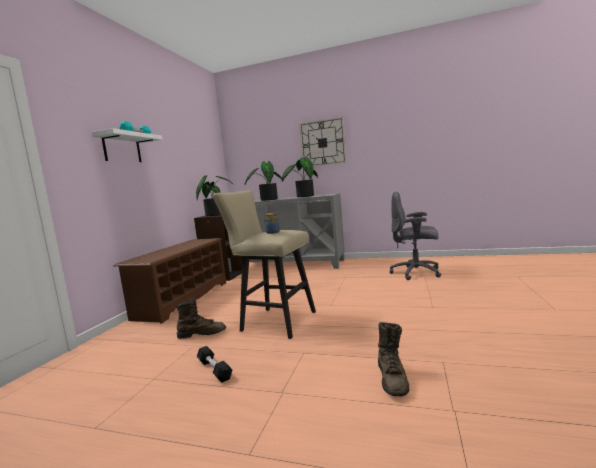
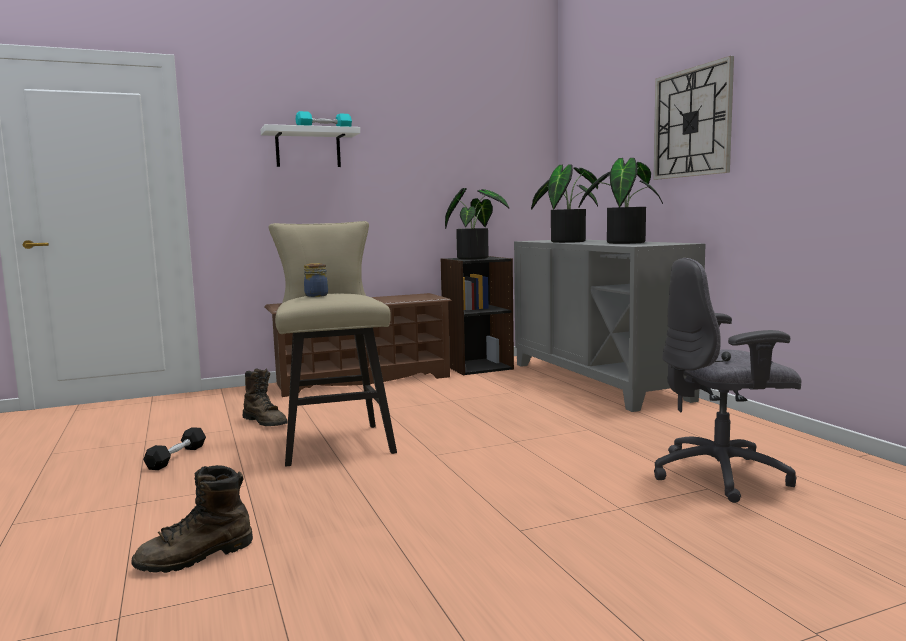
camera: 50 degrees right, 0 degrees up
(417, 273) = (722, 475): grey office chair -> grey office chair turned 75 degrees counterclockwise

